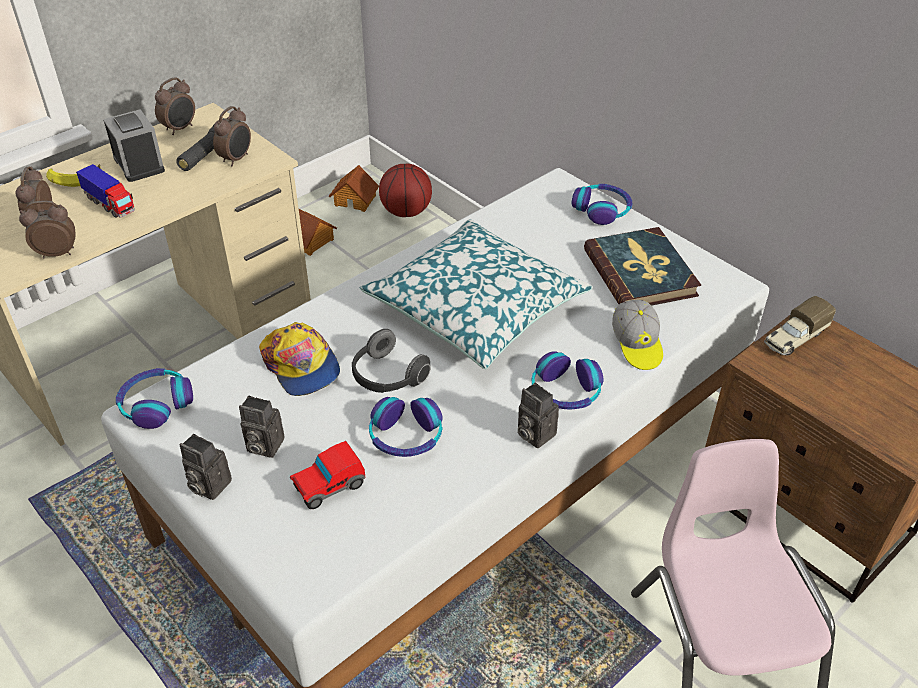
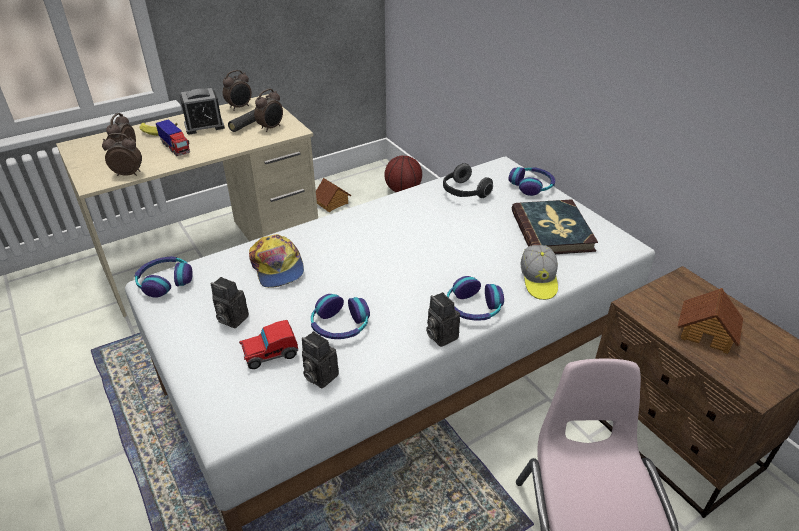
camera: 10 degrees right, 5 degrees down
(139, 164) = (204, 126): alarm clock -> alarm clock turned 90 degrees clockwise
(207, 485) = (181, 342): camera -> camera (319, 376)
(355, 200) = (369, 180): toy house -> toy house (706, 332)
(387, 377) = (338, 282): headphones -> headphones (464, 192)
(476, 307) = (419, 242): pillow -> none
(794, 339) = (670, 290): toy truck -> none

